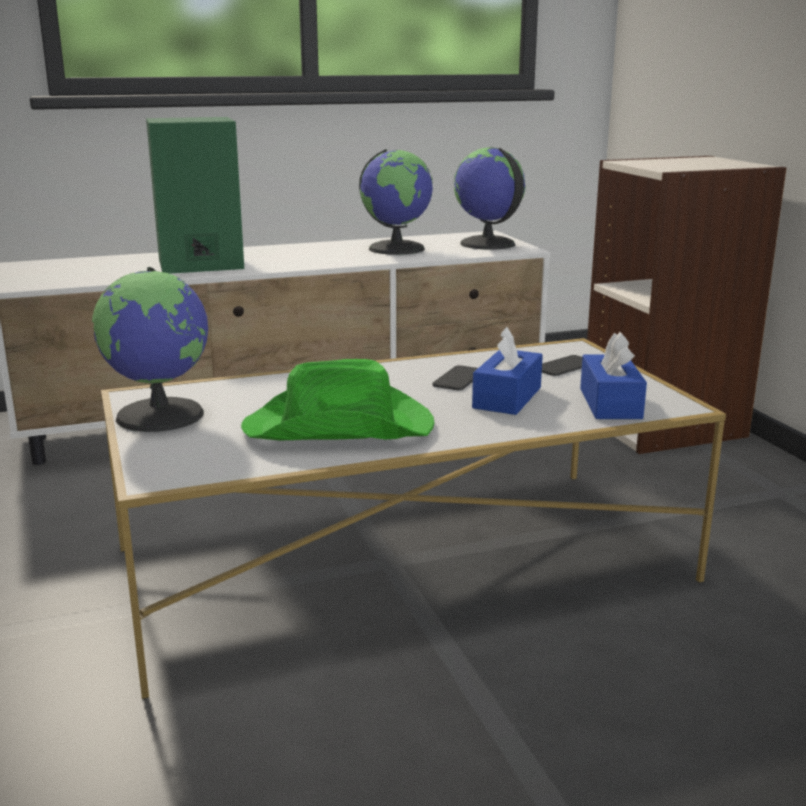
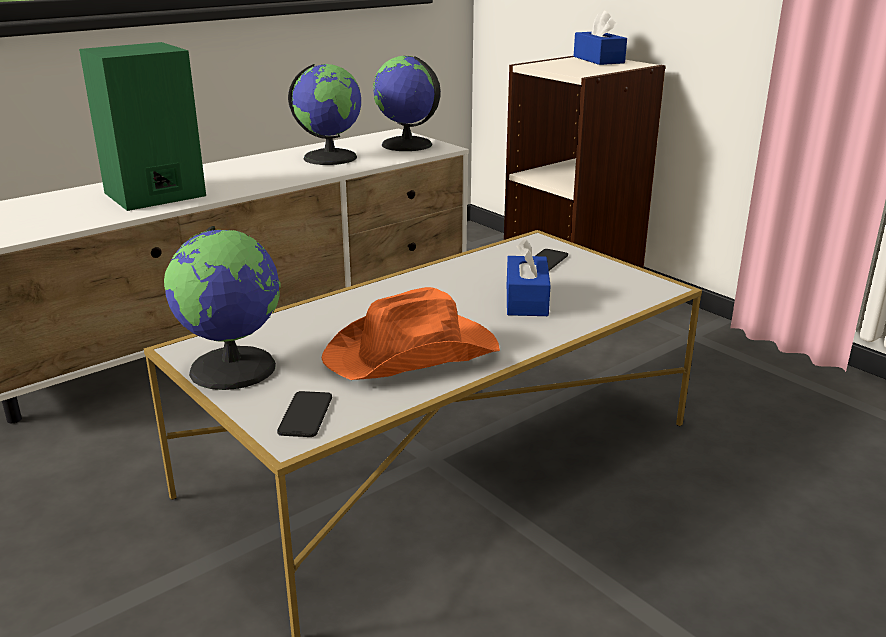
camera: 20 degrees left, 5 degrees up
(340, 428) = (413, 354): green hat -> orange hat
(459, 379) = (470, 286): phone -> phone (305, 415)
(610, 403) = (611, 293): blue tissue box -> blue tissue box (598, 60)

